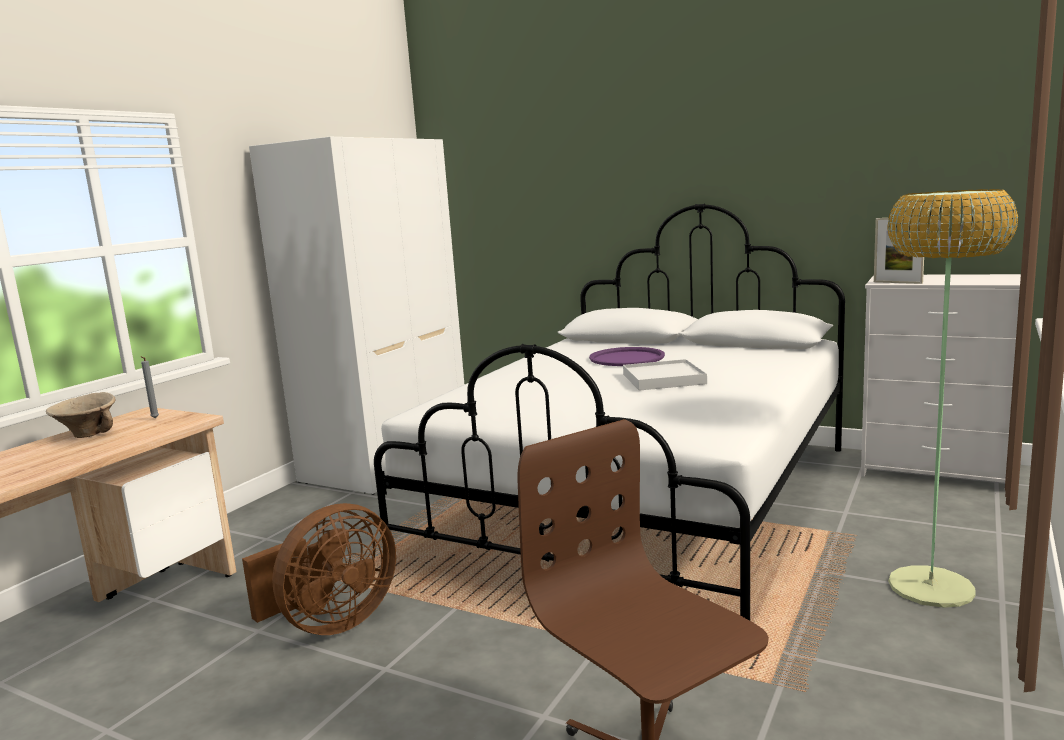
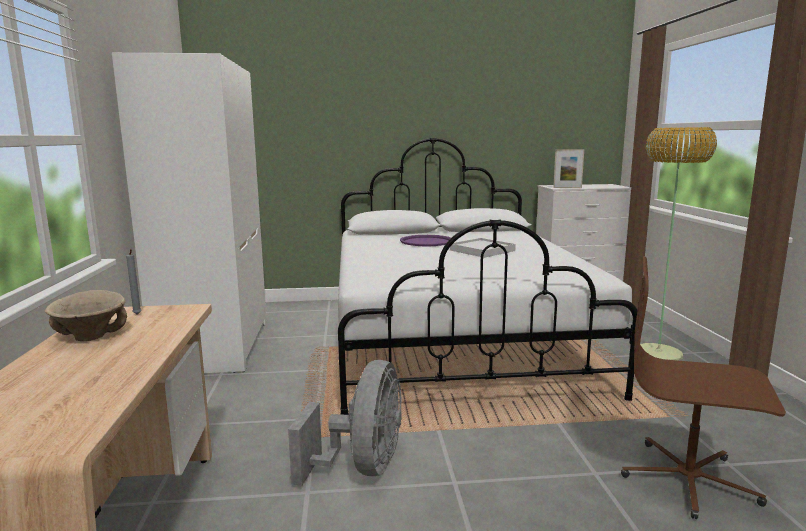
camera: 35 degrees left, 0 degrees up
(331, 623) = (362, 467): brown fan -> grey fan

